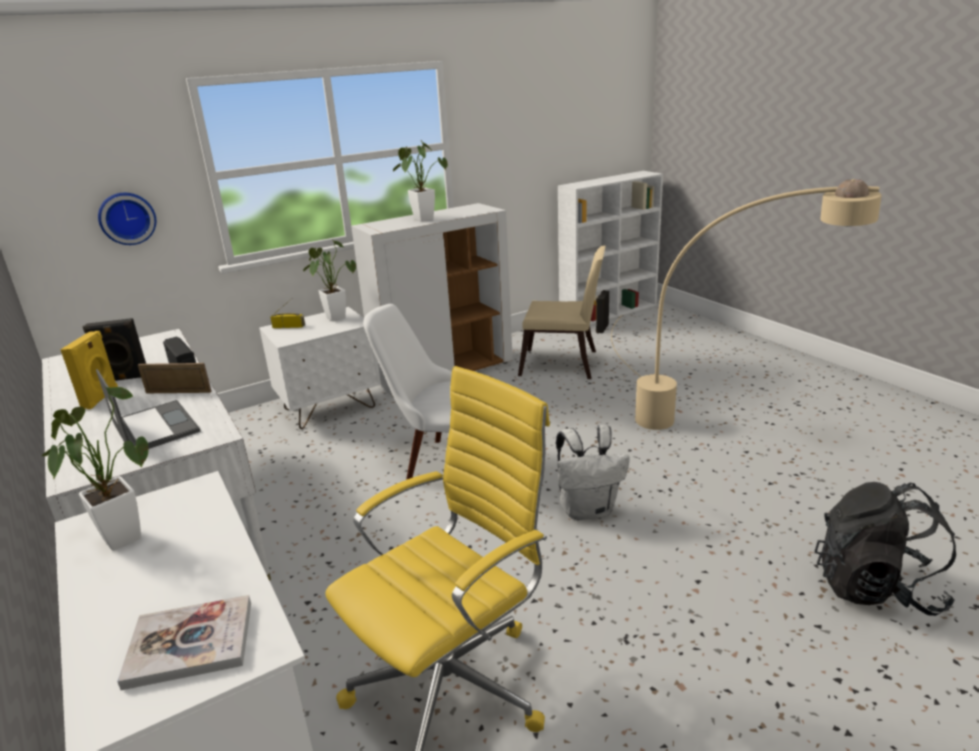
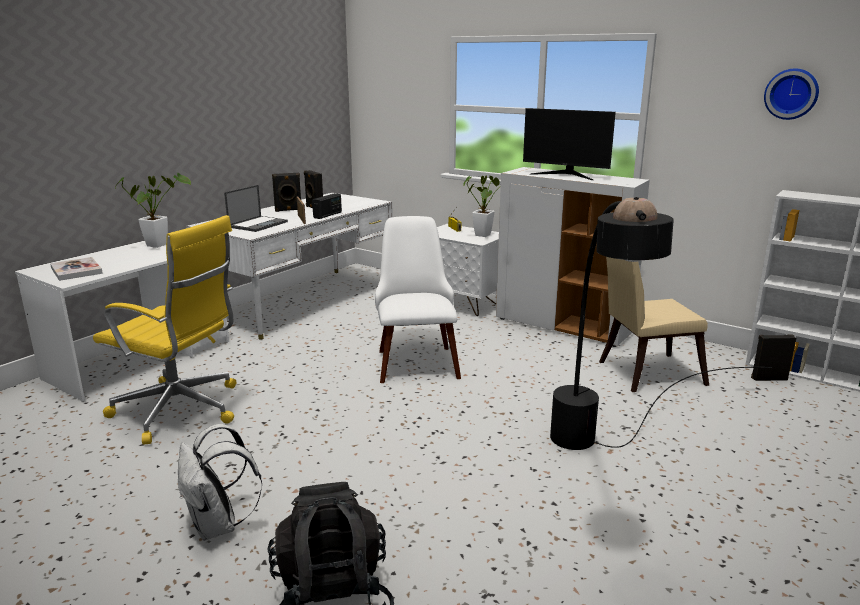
camera: 65 degrees right, 5 degrees down
(101, 398) = (288, 210): yellow speaker -> black speaker
(127, 218) = (403, 125): wall clock -> wall clock (791, 94)
(421, 218) = (566, 175): potted plant -> monitor
(564, 365) = (644, 373): beige chair -> beige chair turned 90 degrees clockwise
(588, 509) = (386, 426): white backpack -> white backpack (218, 526)
(705, 419) = (607, 470): beige floor lamp -> black floor lamp

